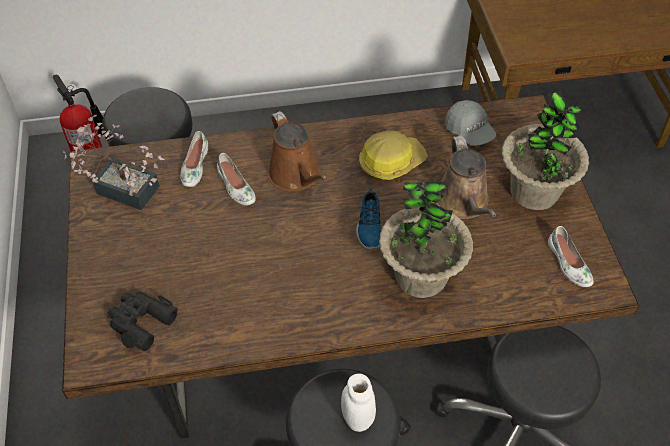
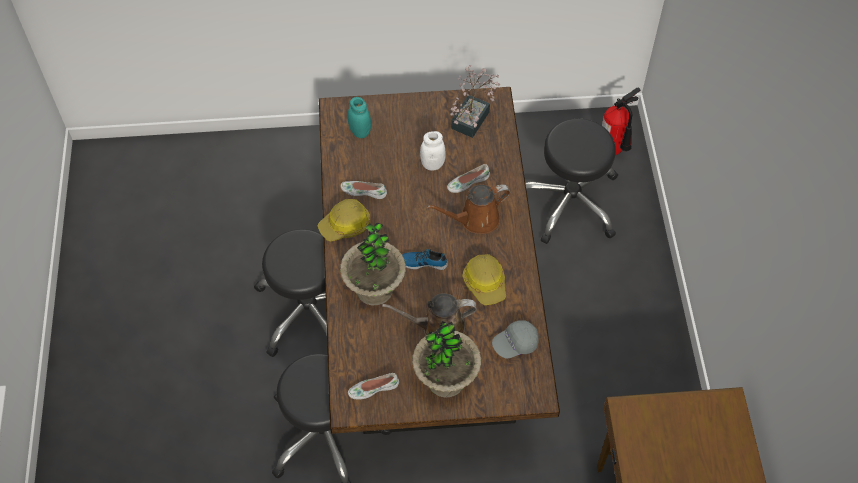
camera: 95 degrees right, 5 degrees up
(140, 322) = (360, 132): black binoculars -> turquoise jar
(194, 166) = (489, 157): white shoe -> white shoe (364, 191)
(318, 322) = (345, 225): none -> hard hat
(357, 418) = (297, 266): white jar -> white jar (432, 164)

